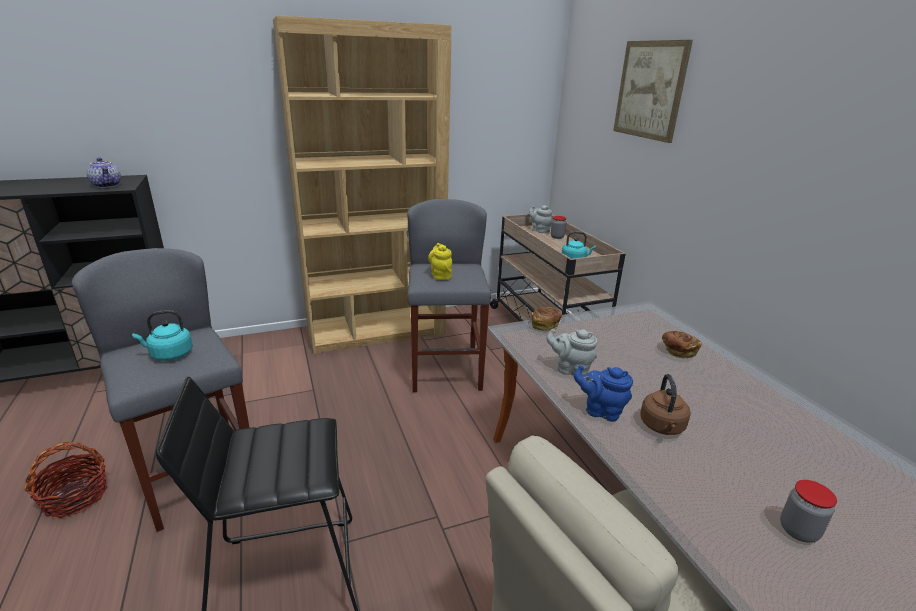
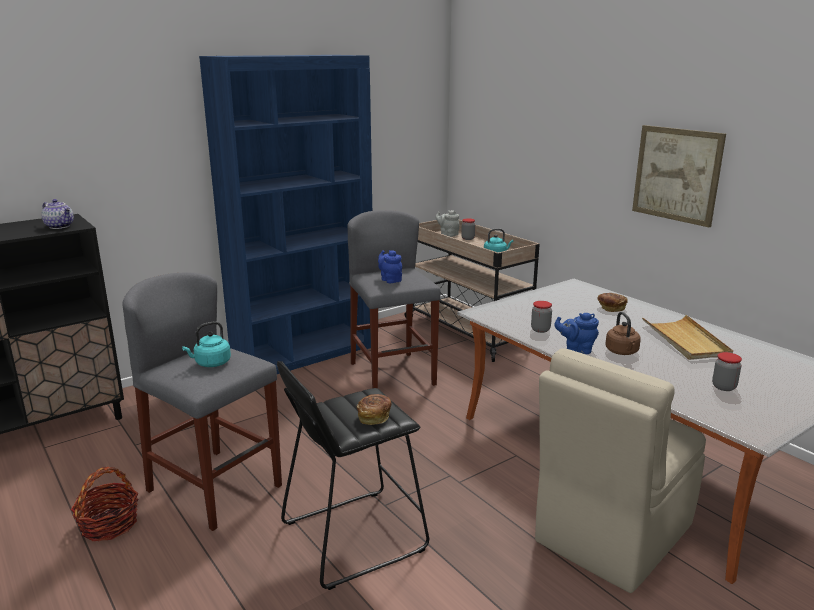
camera: 15 degrees left, 5 degrees down
(376, 330) = (304, 353): brown bookcase -> blue bookcase
(440, 275) = (390, 280): yellow teapot -> blue teapot
(545, 325) = (502, 305): bread -> bread (374, 417)
(570, 369) = (540, 329): grey teapot -> jar
(650, 90) = (541, 102): picture -> picture (676, 174)
(764, 423) = (685, 340): none -> beige tray

